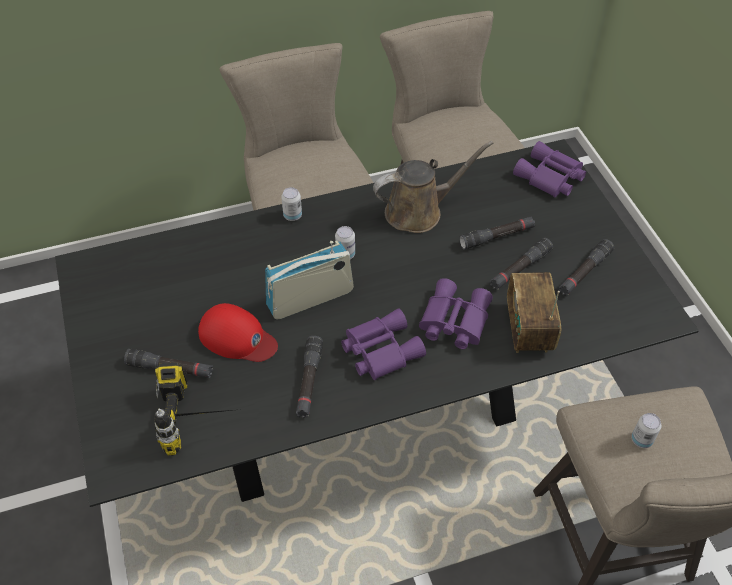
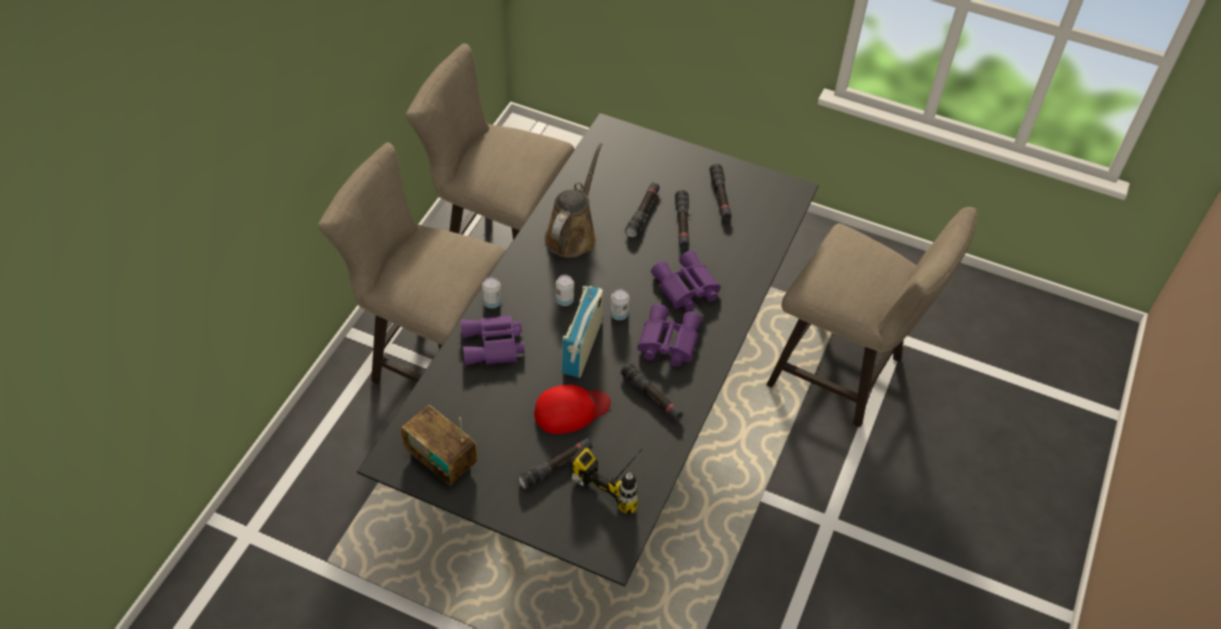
camera: 50 degrees left, 0 degrees up
(529, 328) = (732, 257): radio -> radio (441, 459)
(549, 178) = (624, 148): purple binoculars -> purple binoculars (493, 346)
(641, 440) = (850, 277): can -> can (619, 314)

